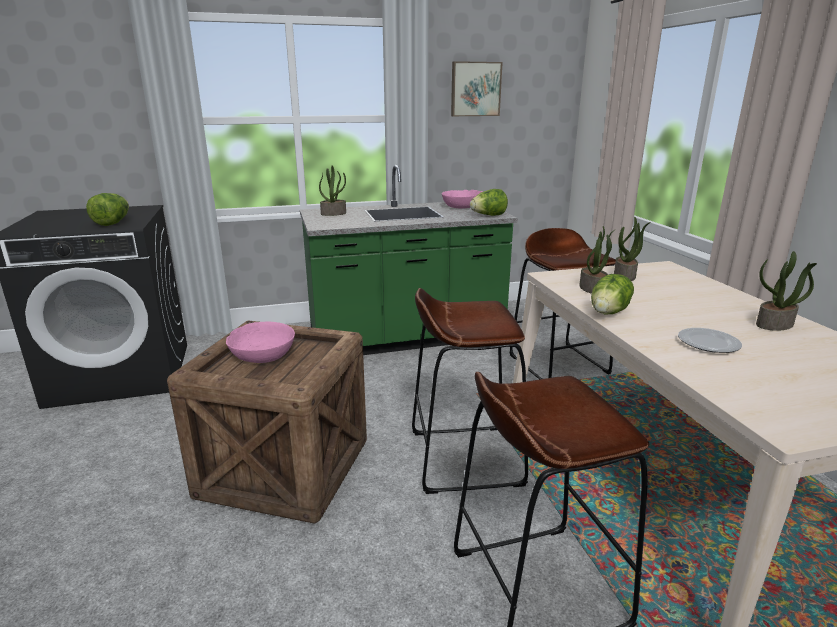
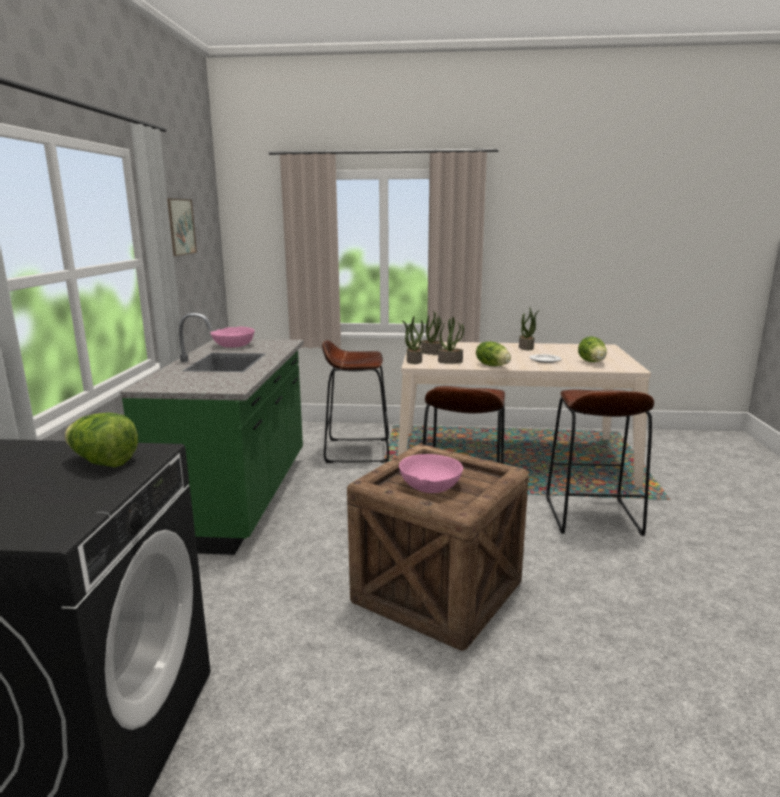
camera: 70 degrees left, 5 degrees down
(333, 213) = (178, 381): potted plant -> potted plant (413, 361)
(488, 215) = (284, 344): lettuce -> lettuce (592, 362)

